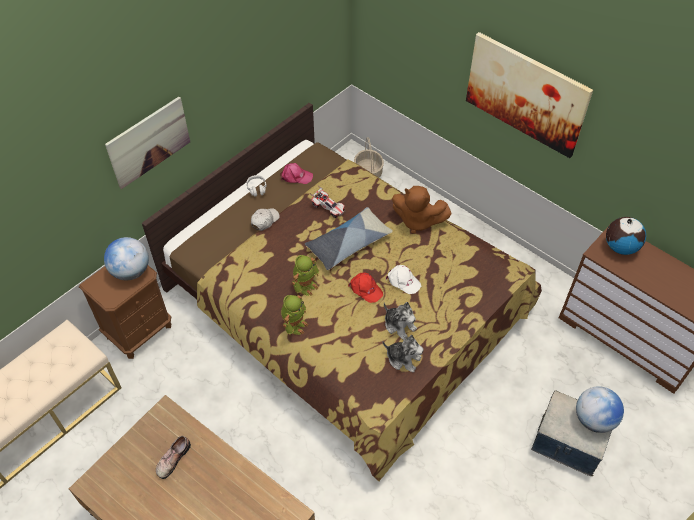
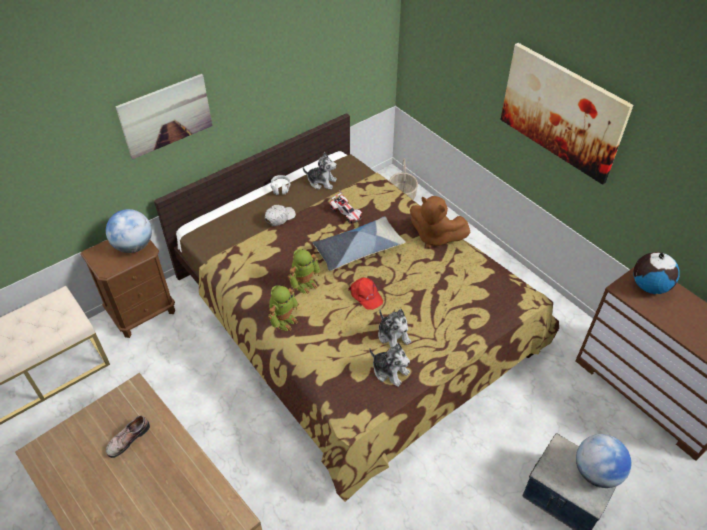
camera: 10 degrees right, 5 degrees down
(296, 176) = (321, 182): pink cap -> plush toy
(403, 281) = (407, 293): white cap -> none

